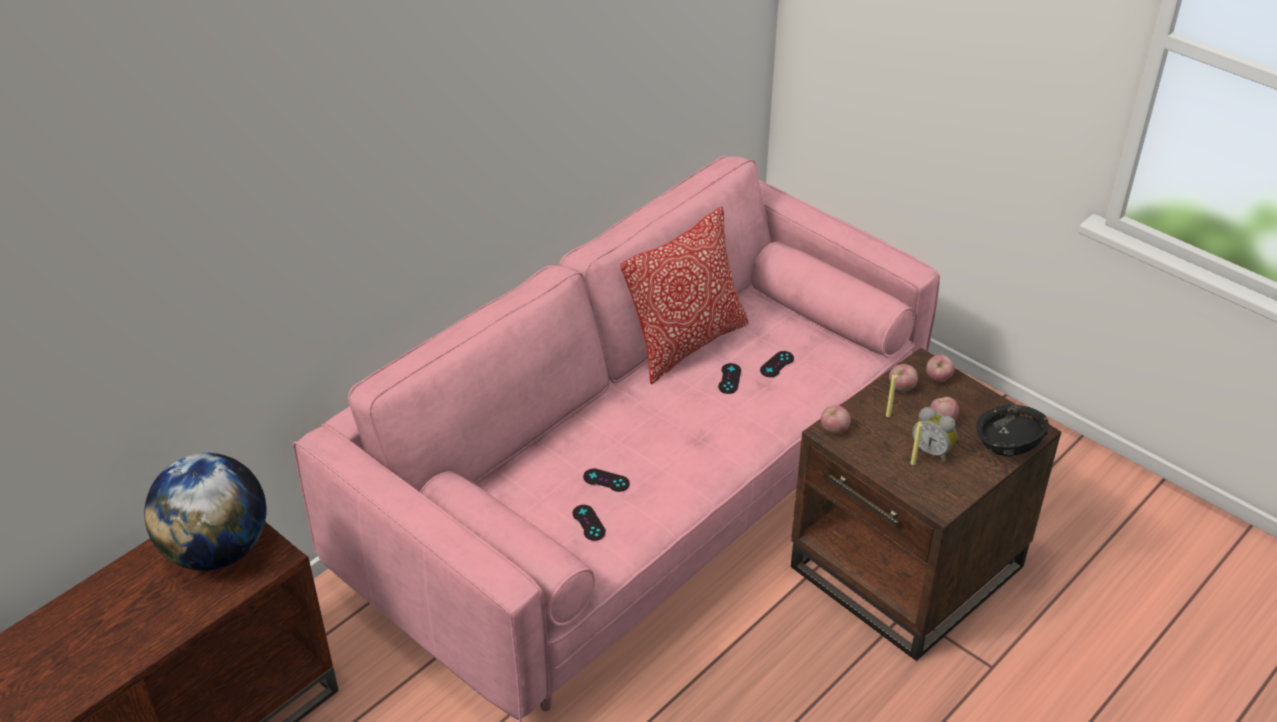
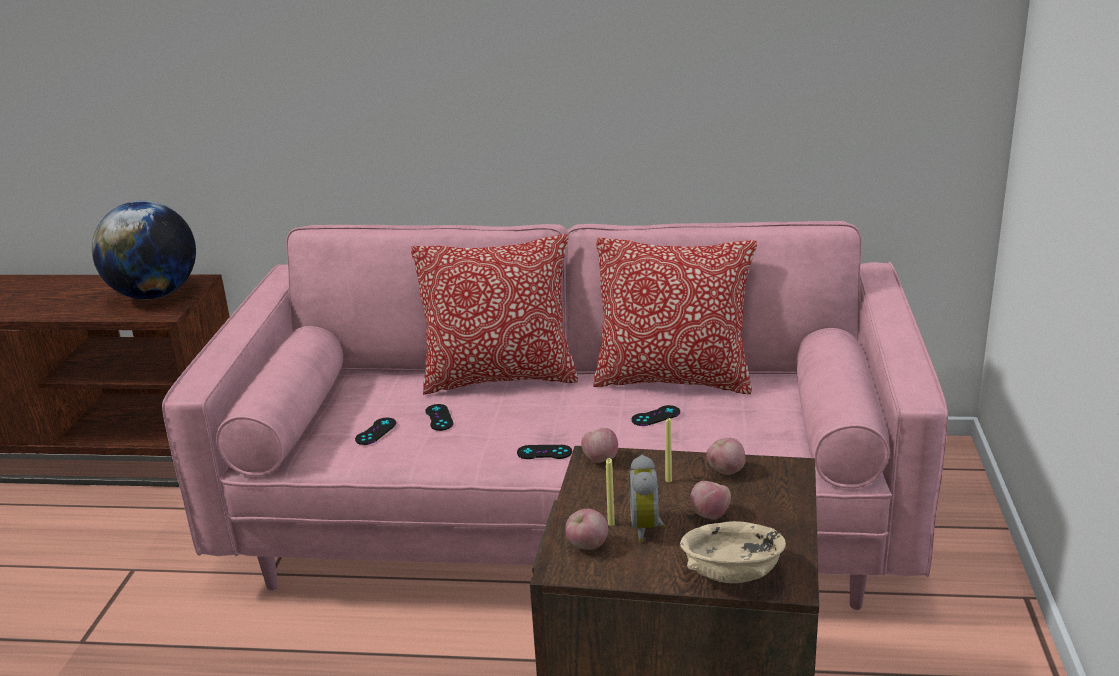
camera: 55 degrees right, 15 degrees down
(579, 421) = (500, 378): none -> pillow
(777, 364) = (715, 430): black game controller -> black game controller (544, 452)
(938, 379) = (777, 487): apple -> apple (587, 546)
(1008, 444) = (733, 574): black bowl -> beige bowl

